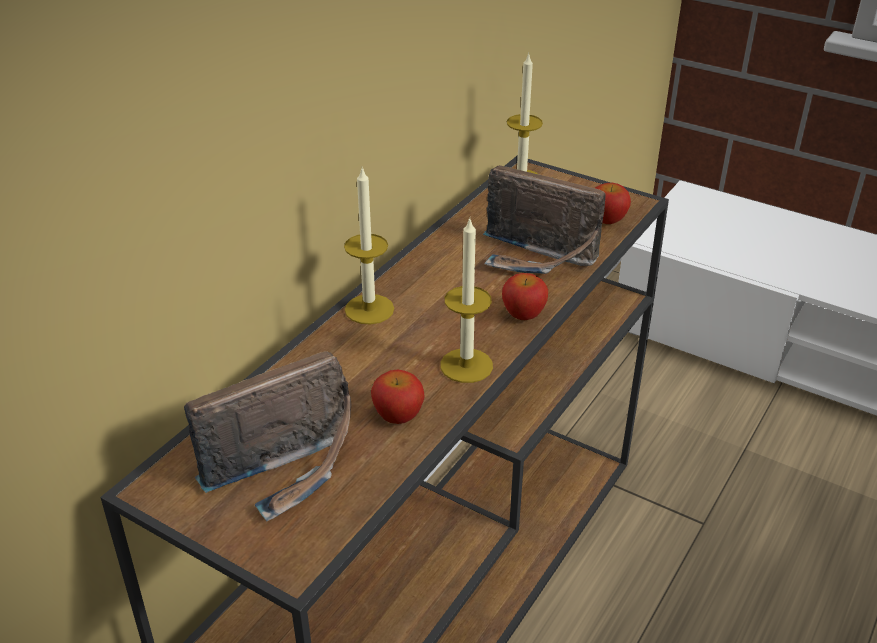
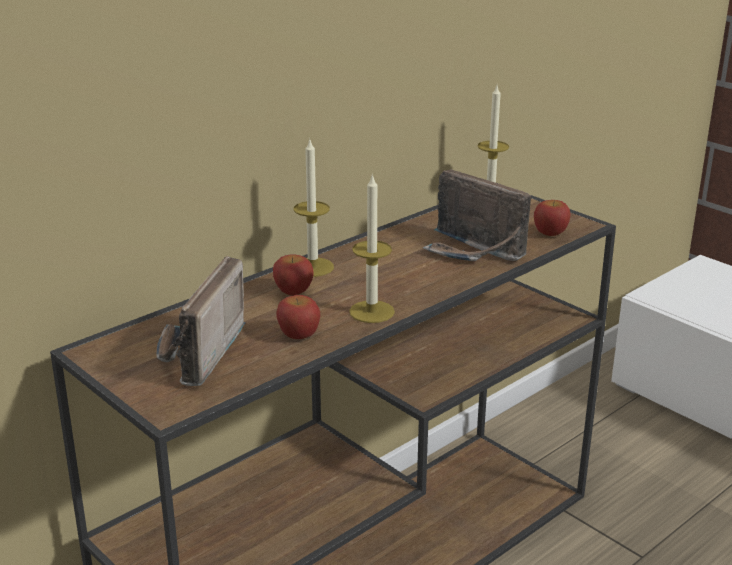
camera: 15 degrees right, 10 degrees down
(288, 470) = (195, 355): radio -> radio turned 120 degrees clockwise
(523, 314) = (439, 286): apple -> apple (293, 292)

